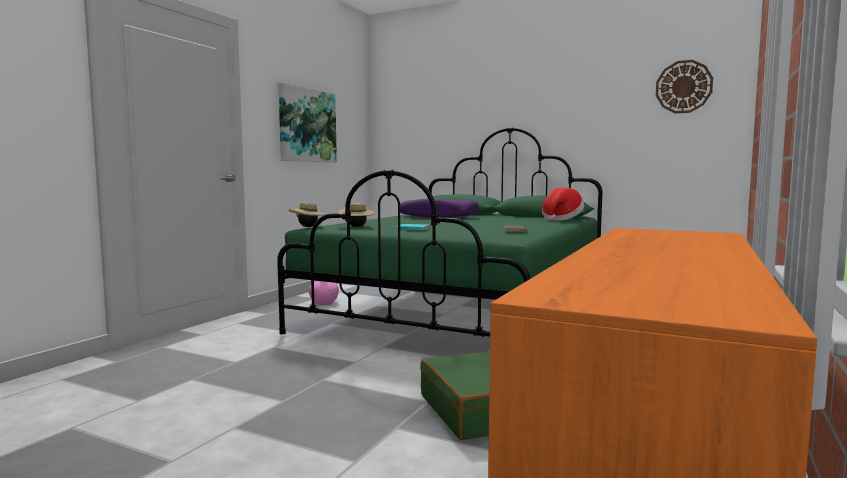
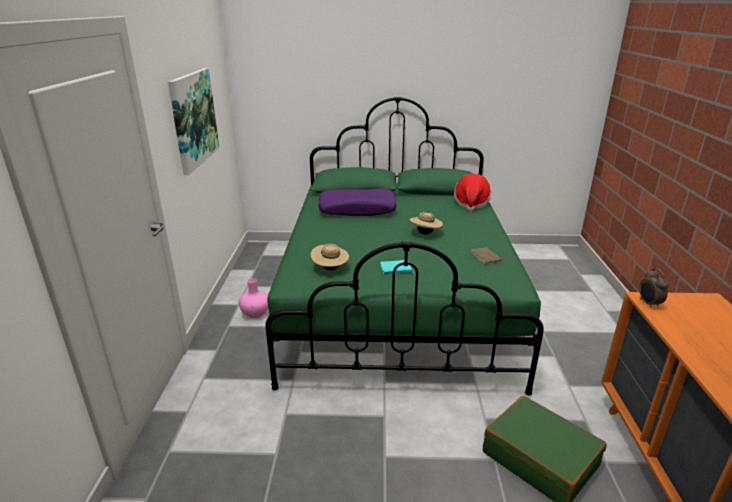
camera: 25 degrees left, 20 degrees up
(308, 227) = (282, 279): beige hat -> beige hat (425, 234)
(626, 230) = (648, 304): none -> alarm clock
(683, 87) = (559, 65): wall clock -> none

